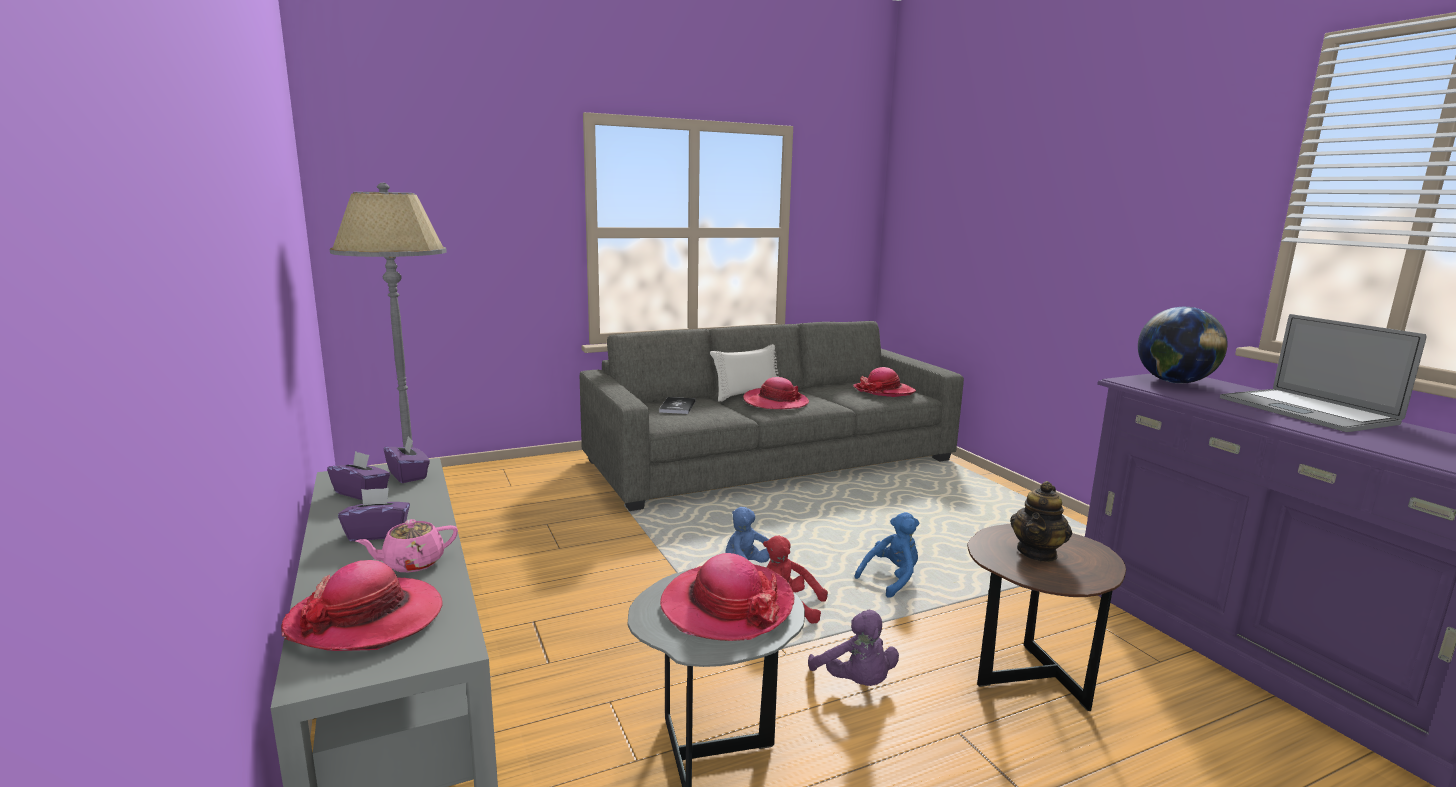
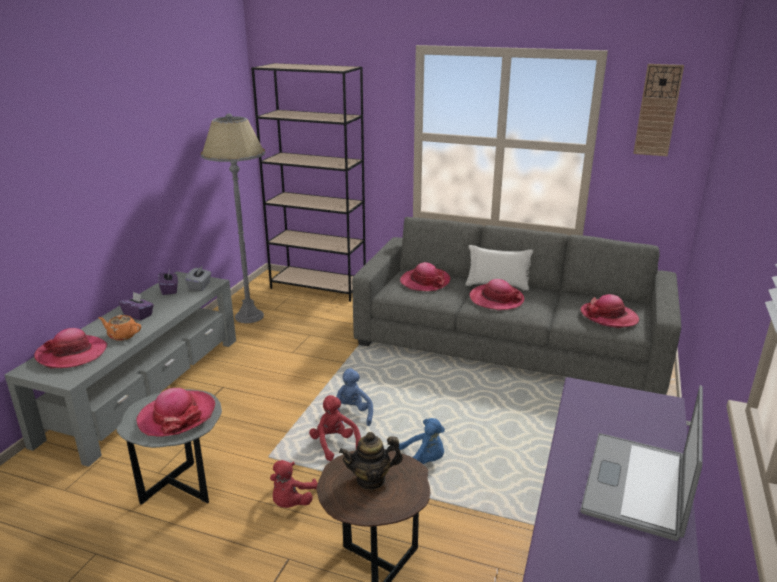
camera: 45 degrees right, 10 degrees up
(408, 475) = (200, 286): purple tissue box -> grey tissue box
(412, 563) = (122, 335): pink teapot -> orange teapot
(462, 475) = (319, 287): none -> beige bookcase
(677, 406) = (425, 282): book -> hat
(839, 188) = (657, 110): none -> wall clock
(856, 682) = (291, 502): purple plush toy -> red plush toy
(1174, 382) = (624, 406): globe -> none

